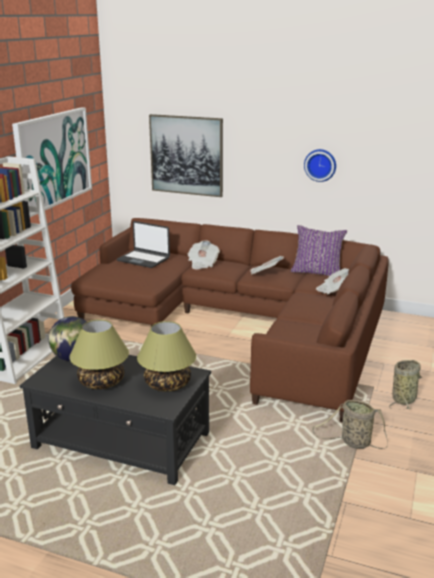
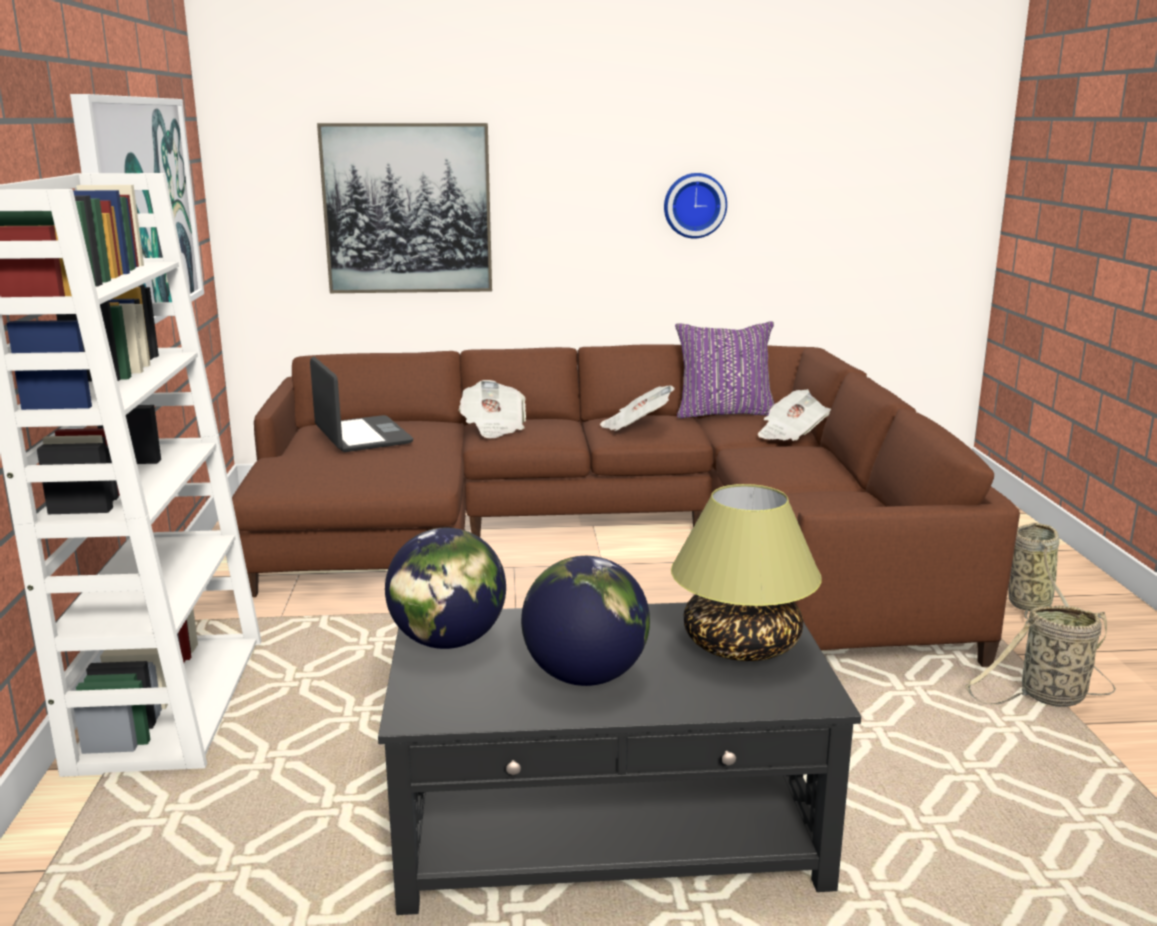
camera: 25 degrees left, 5 degrees down
(101, 381) = (585, 676): table lamp -> globe
(143, 259) = (361, 436): laptop -> laptop turned 120 degrees counterclockwise

